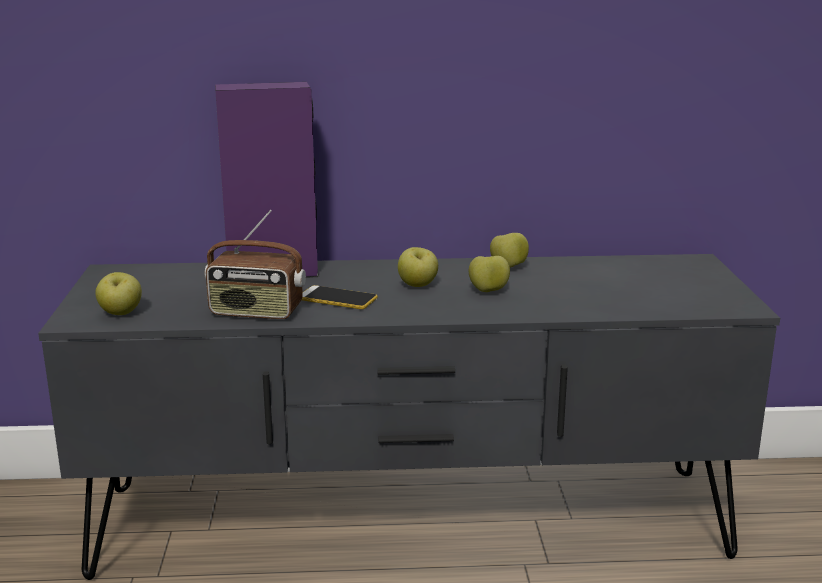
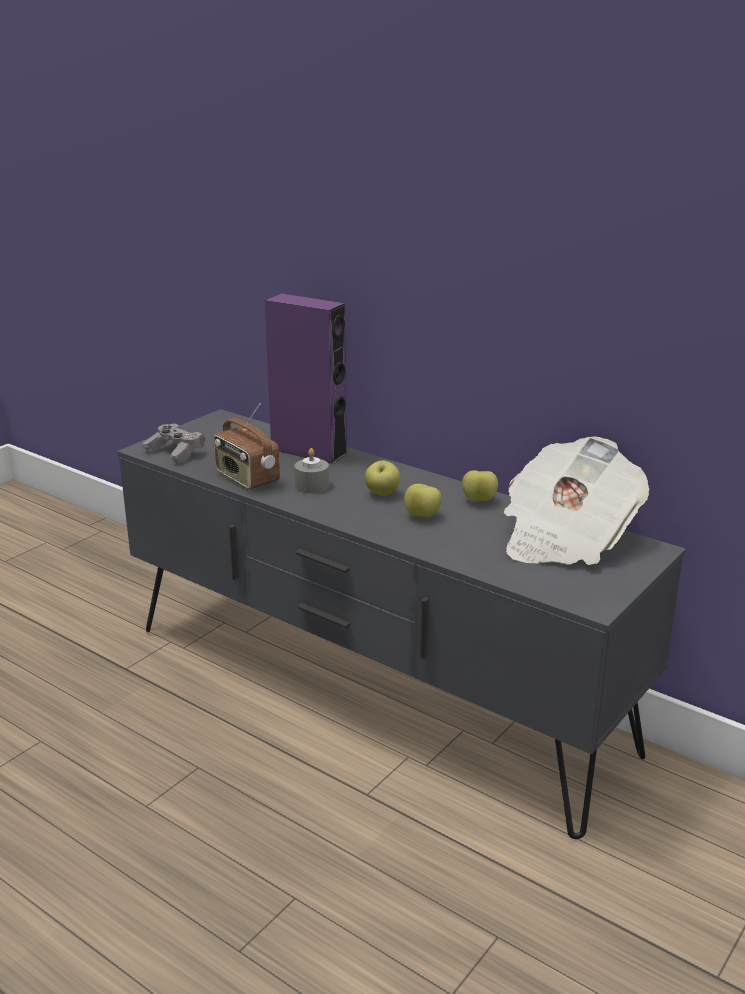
camera: 40 degrees right, 5 degrees up
(121, 314) = (175, 452): apple -> grey game controller
(337, 299) = (312, 485): phone -> grey candle
(626, 271) = (565, 537): none -> newspaper

